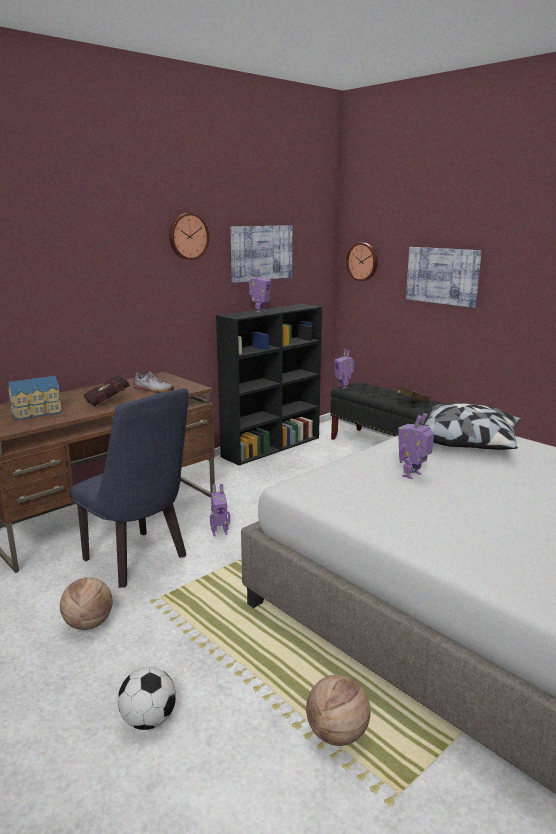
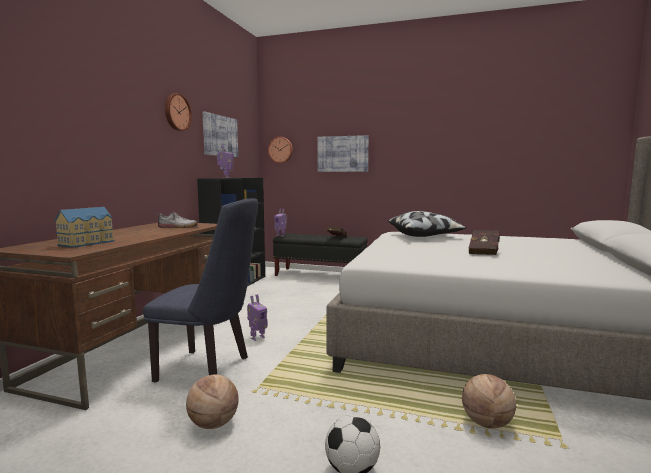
camera: 30 degrees left, 10 degrees down
(109, 401) = (150, 233): red book -> red book (484, 252)
(412, 475) = (424, 249): toy robot -> none

